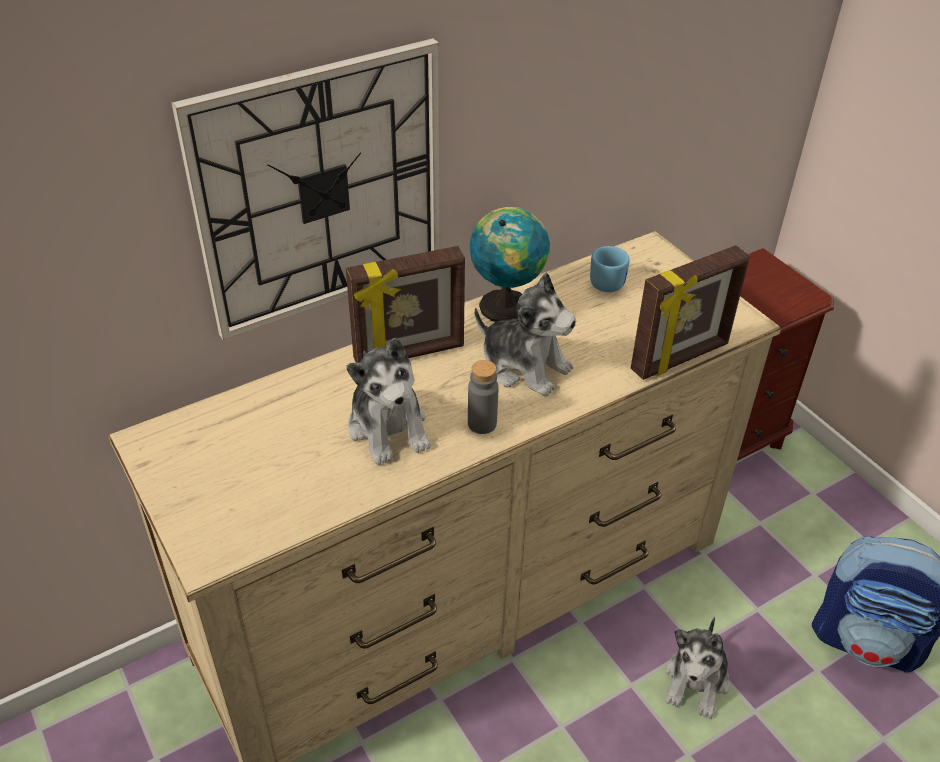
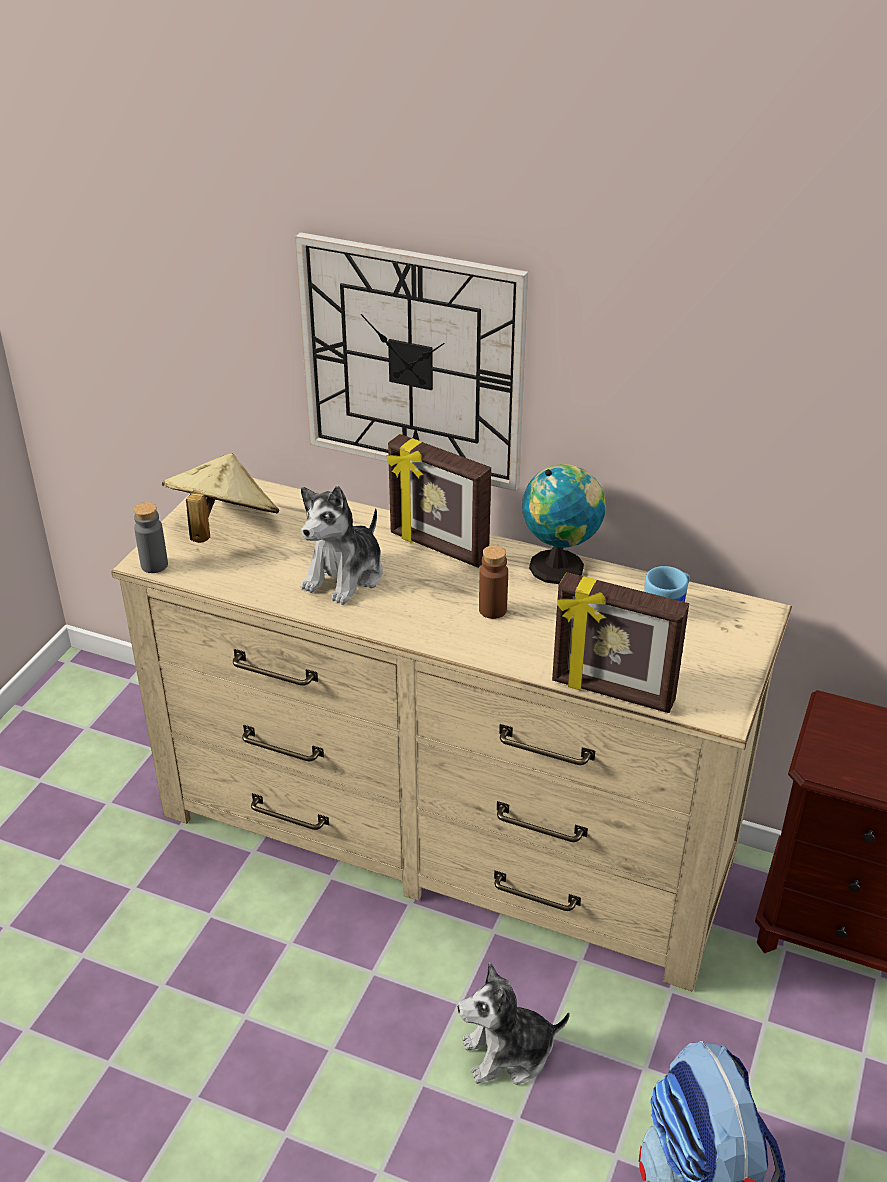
camera: 55 degrees right, 5 degrees down
(220, 474) = (223, 528): none -> beige hat
(482, 423) = (399, 618): grey bottle -> grey bottle (154, 565)
(524, 366) = (492, 610): plush toy -> brown bottle

